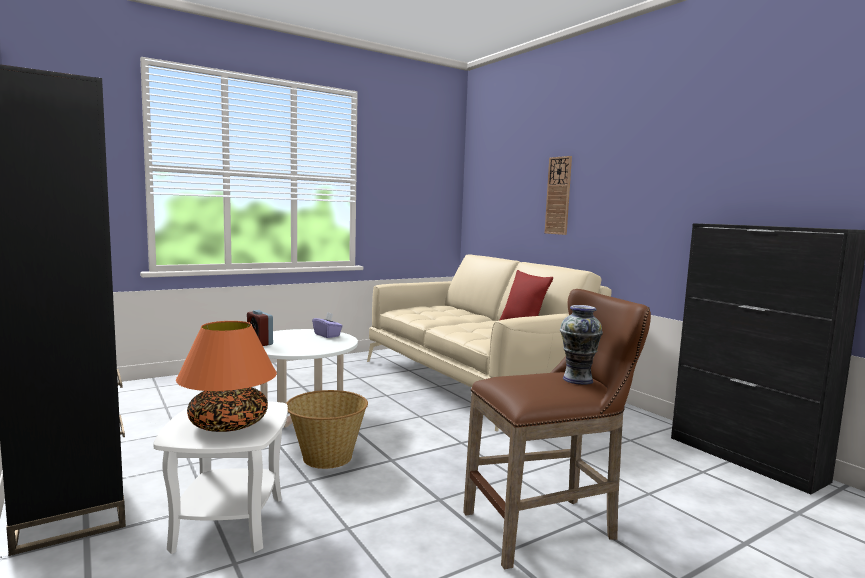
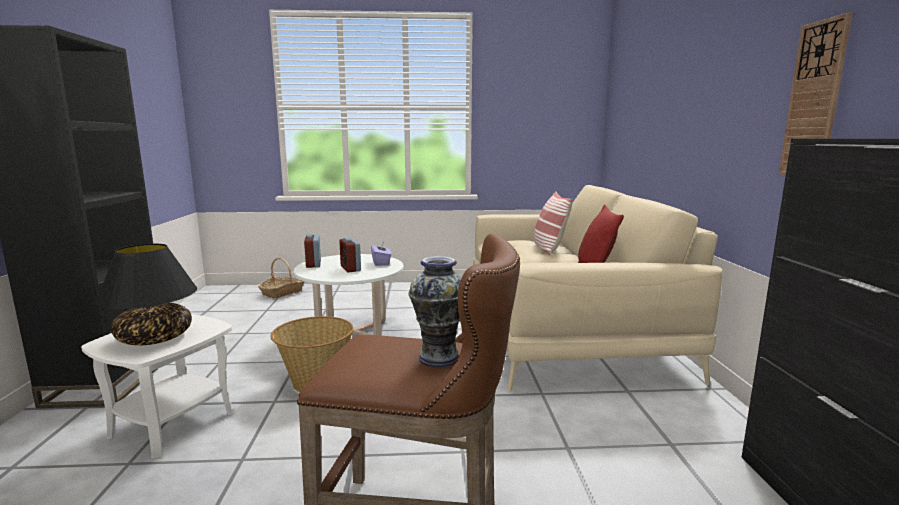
camera: 30 degrees right, 5 degrees up
(157, 387) = (282, 292): none -> basket
(229, 424) = (155, 338): orange table lamp -> black table lamp
(308, 343) = (350, 268): none -> alarm clock
(453, 312) = (548, 248): none -> pillow
(558, 195) = (679, 110): wall clock -> wall clock (814, 100)

